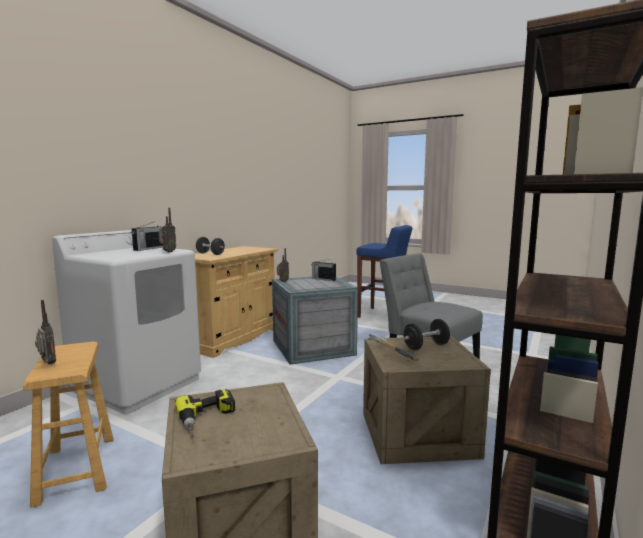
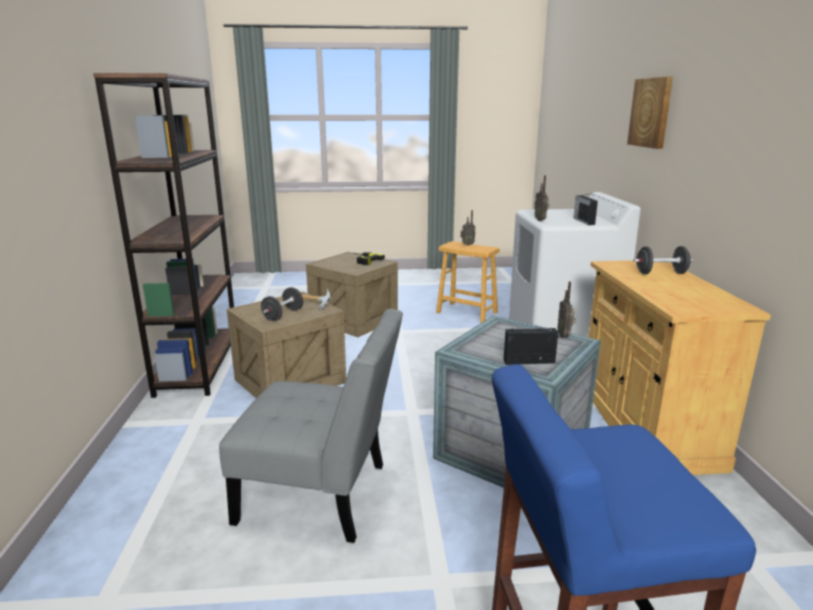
camera: 145 degrees right, 10 degrees up
(113, 154) = (651, 112): none -> picture

